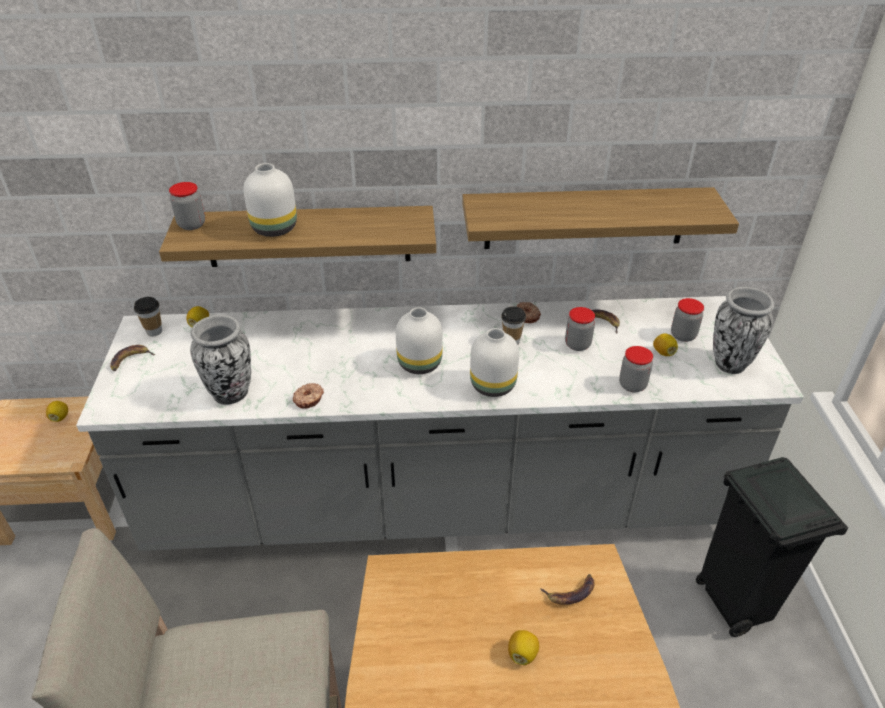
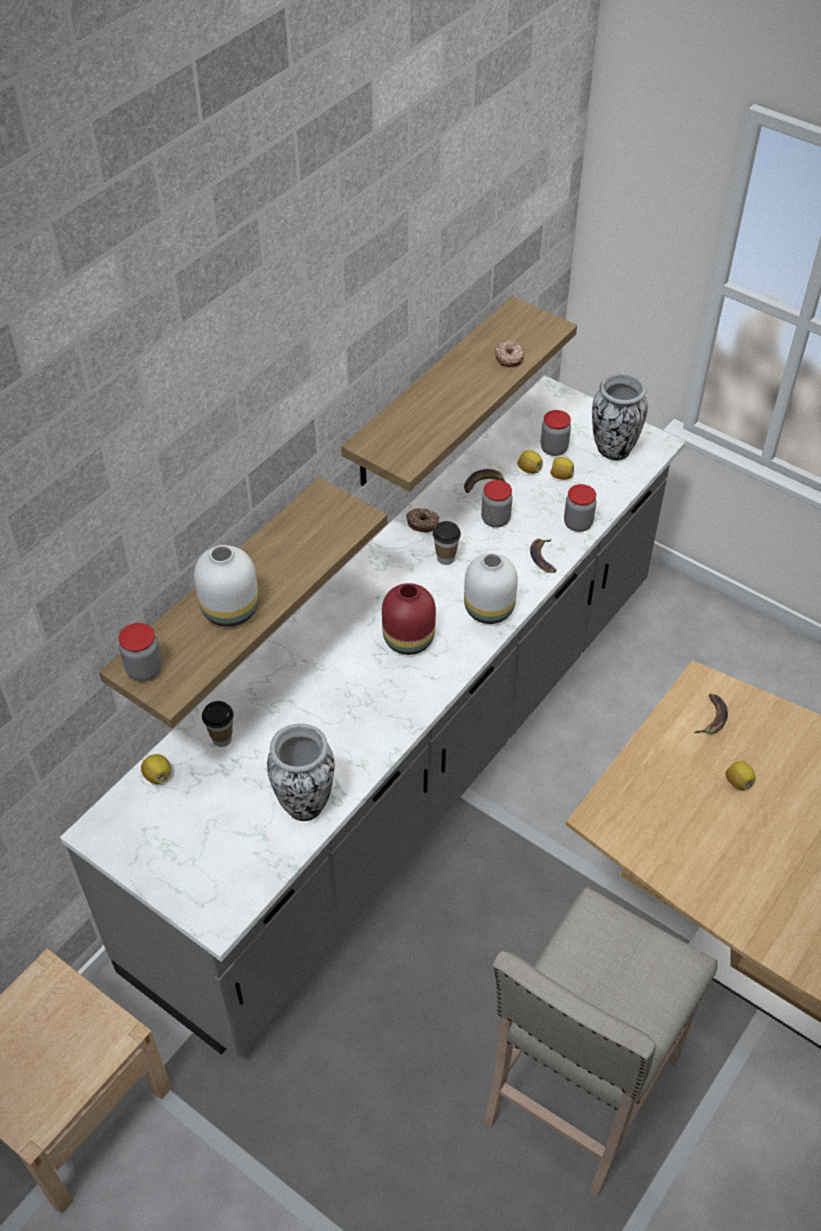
camera: 50 degrees left, 10 degrees up
(60, 417) = (32, 1017): lemon -> lemon (529, 469)
(130, 360) = (156, 864): banana -> banana (543, 558)
(154, 331) = (125, 821): cup -> cup (222, 738)
(309, 399) = (375, 748): donut -> donut (509, 358)
(420, 363) = (408, 638): white vase -> red vase
(734, 602) = (693, 646): black trash can -> none

